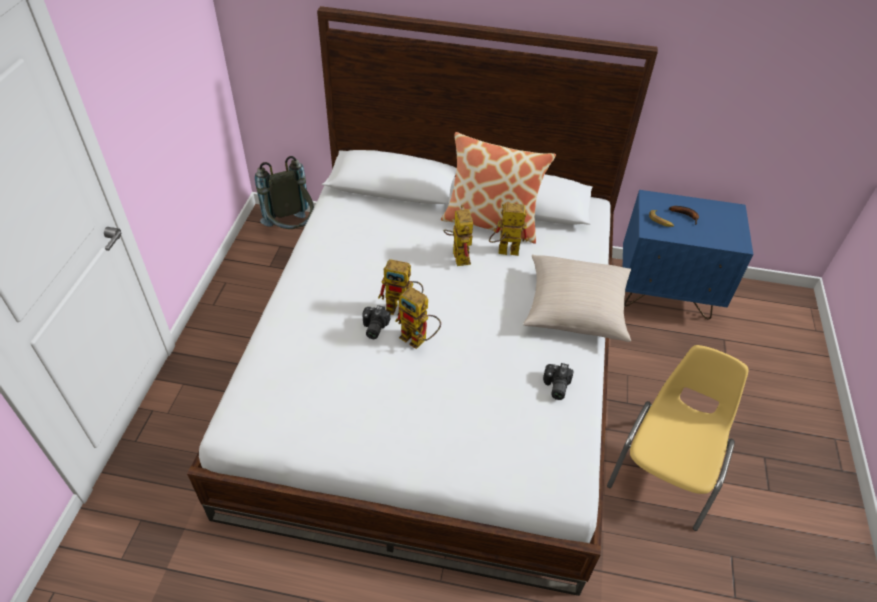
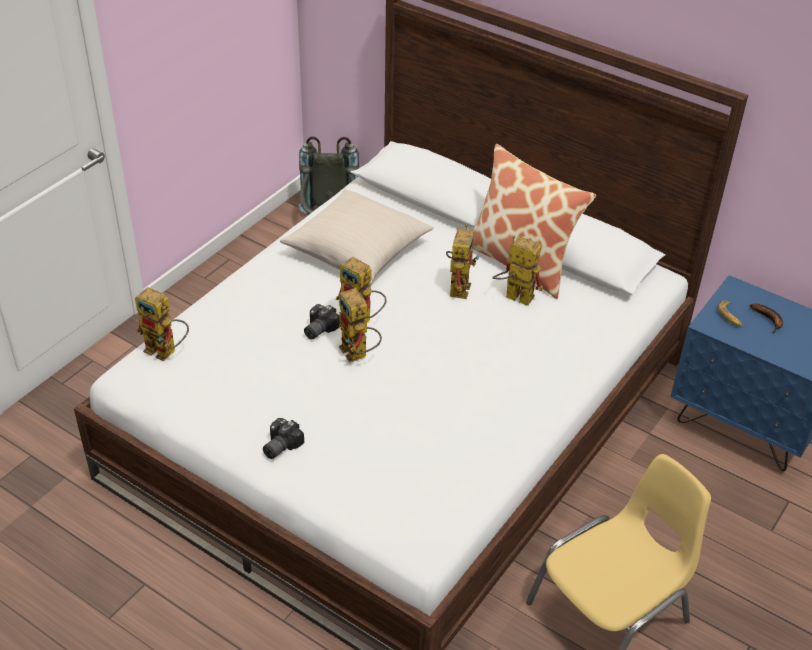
camera: 25 degrees right, 5 degrees down
(255, 392) = (166, 351): none -> toy robot
(555, 386) = (476, 447): camera -> camera (279, 446)
(575, 308) = (556, 379): beige pillow -> beige pillow (357, 251)

